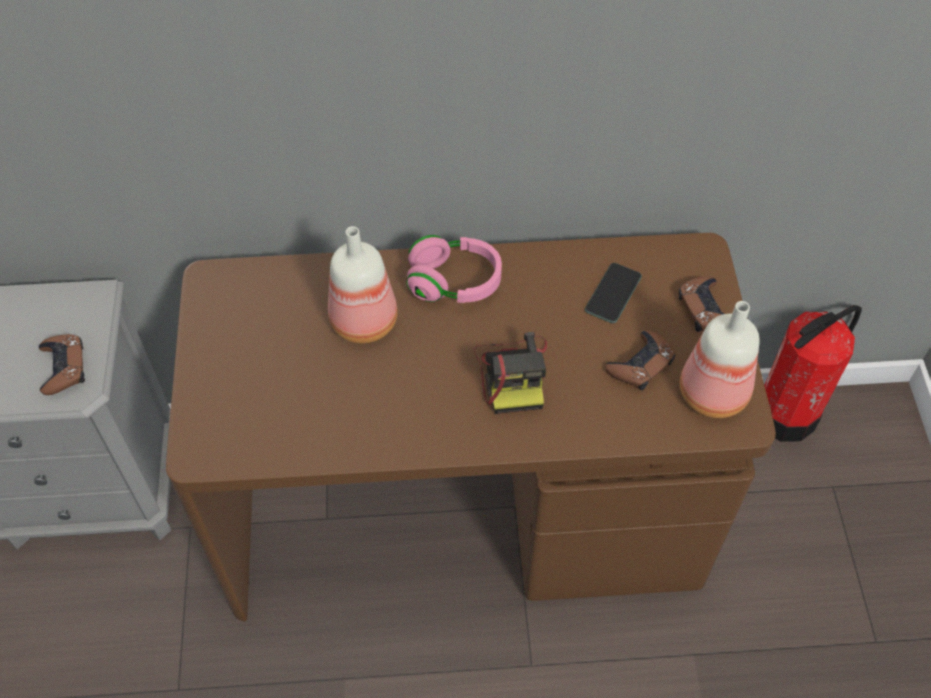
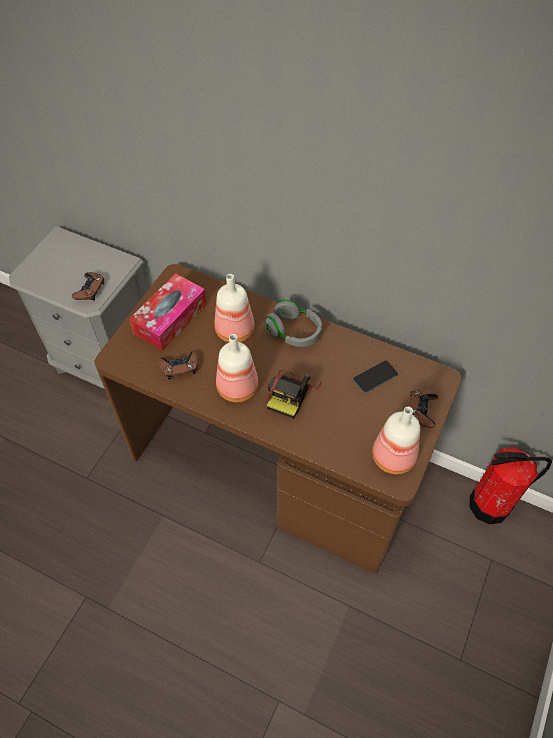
camera: 30 degrees right, 0 degrees up
(249, 350) = (170, 319): none -> tissue box
(426, 404) = (236, 387): none -> bottle
(454, 282) = (294, 332): pink headphones -> grey headphones
(640, 364) = (363, 422): brown game controller -> brown game controller (179, 367)

